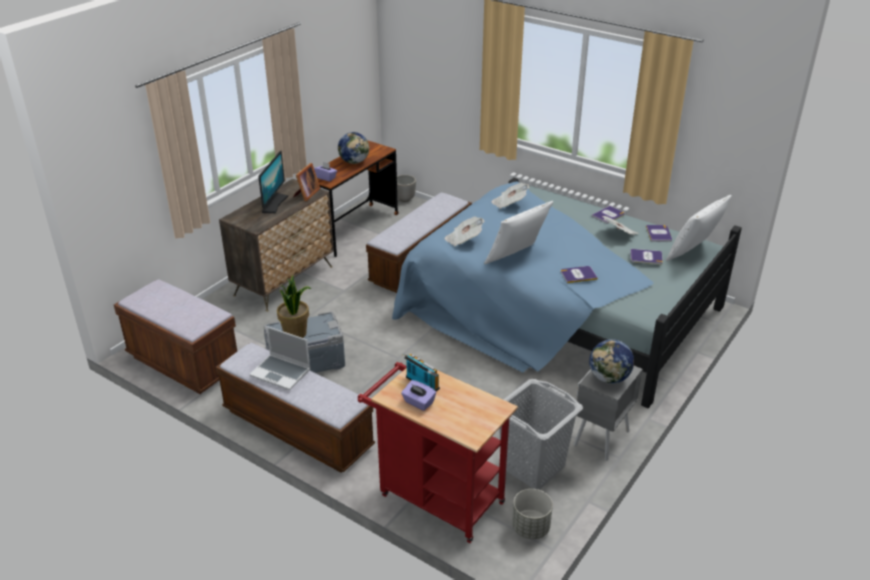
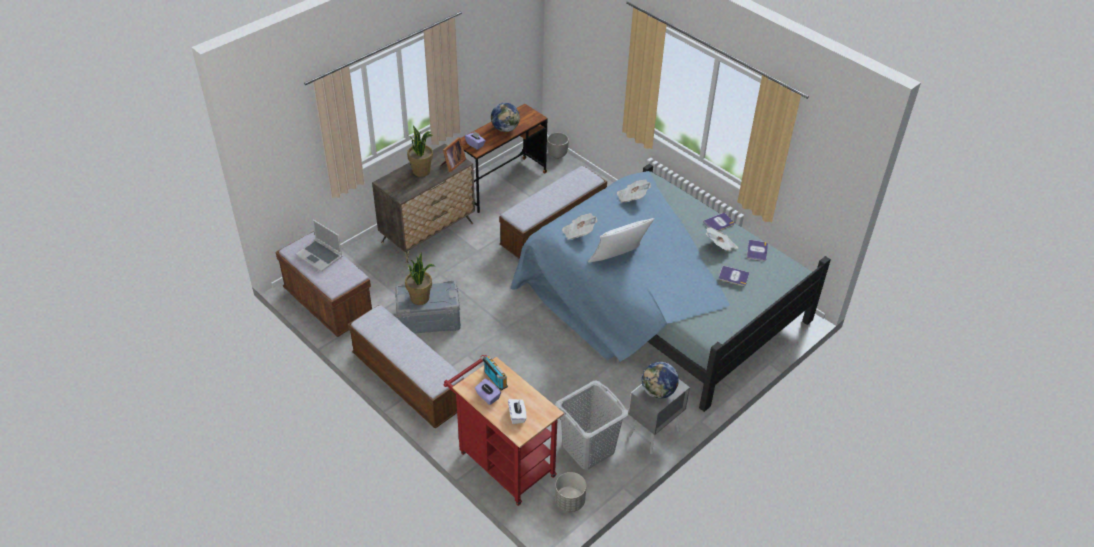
camera: 10 degrees right, 10 degrees up
(273, 204) = (422, 171): monitor -> potted plant
(281, 373) = (398, 339): laptop -> laptop (320, 256)
(462, 417) = (517, 416): none -> white tissue box
(578, 275) = (666, 286): book -> none
(693, 252) = (780, 277): white pillow -> none

